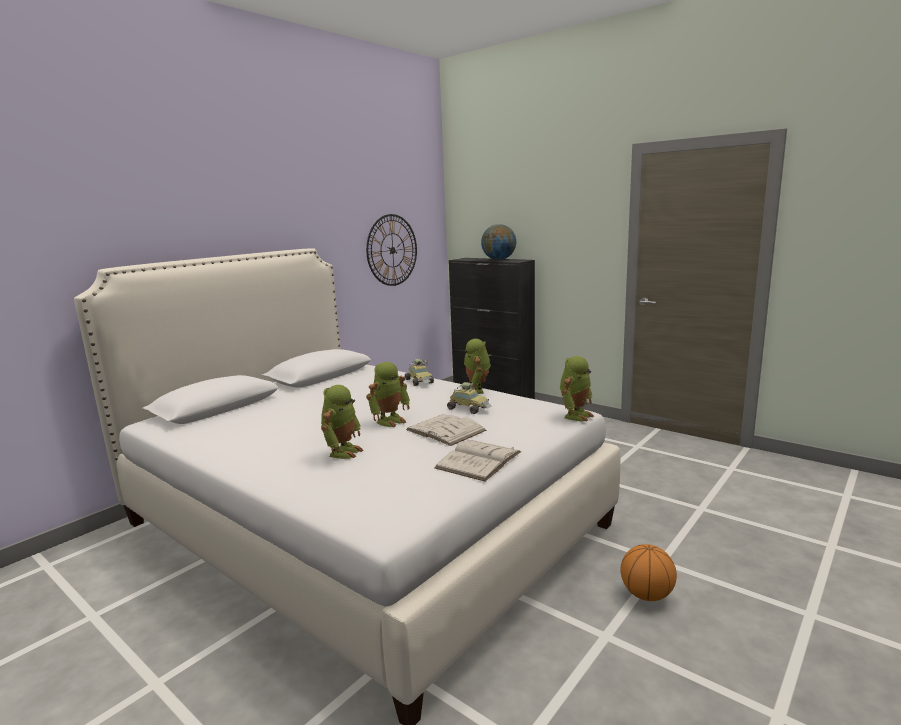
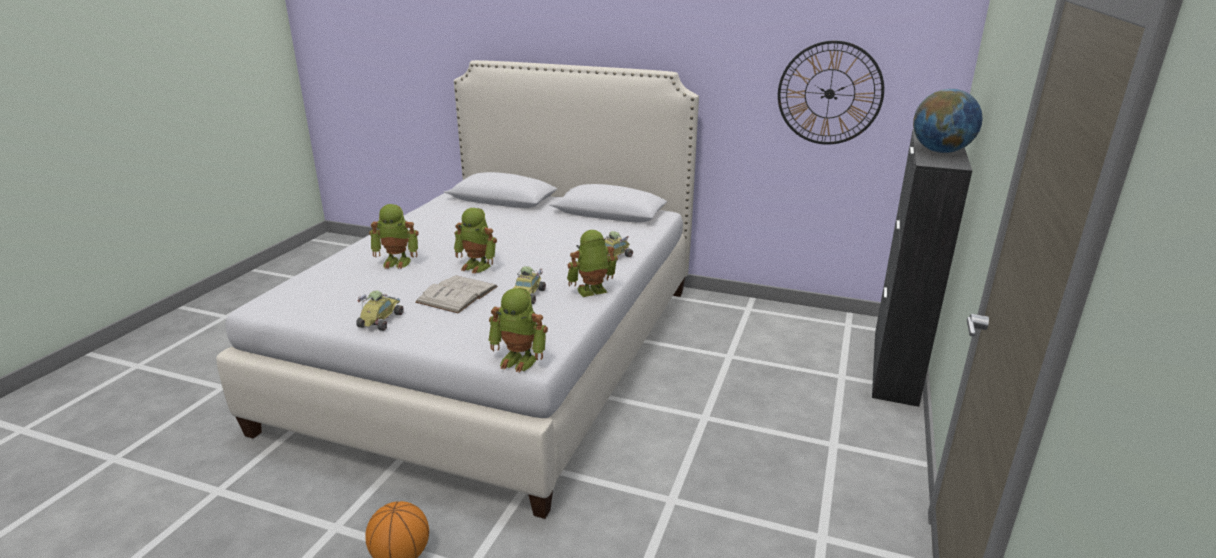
camera: 70 degrees right, 10 degrees up
(478, 460) = (381, 319): white book -> toy car

